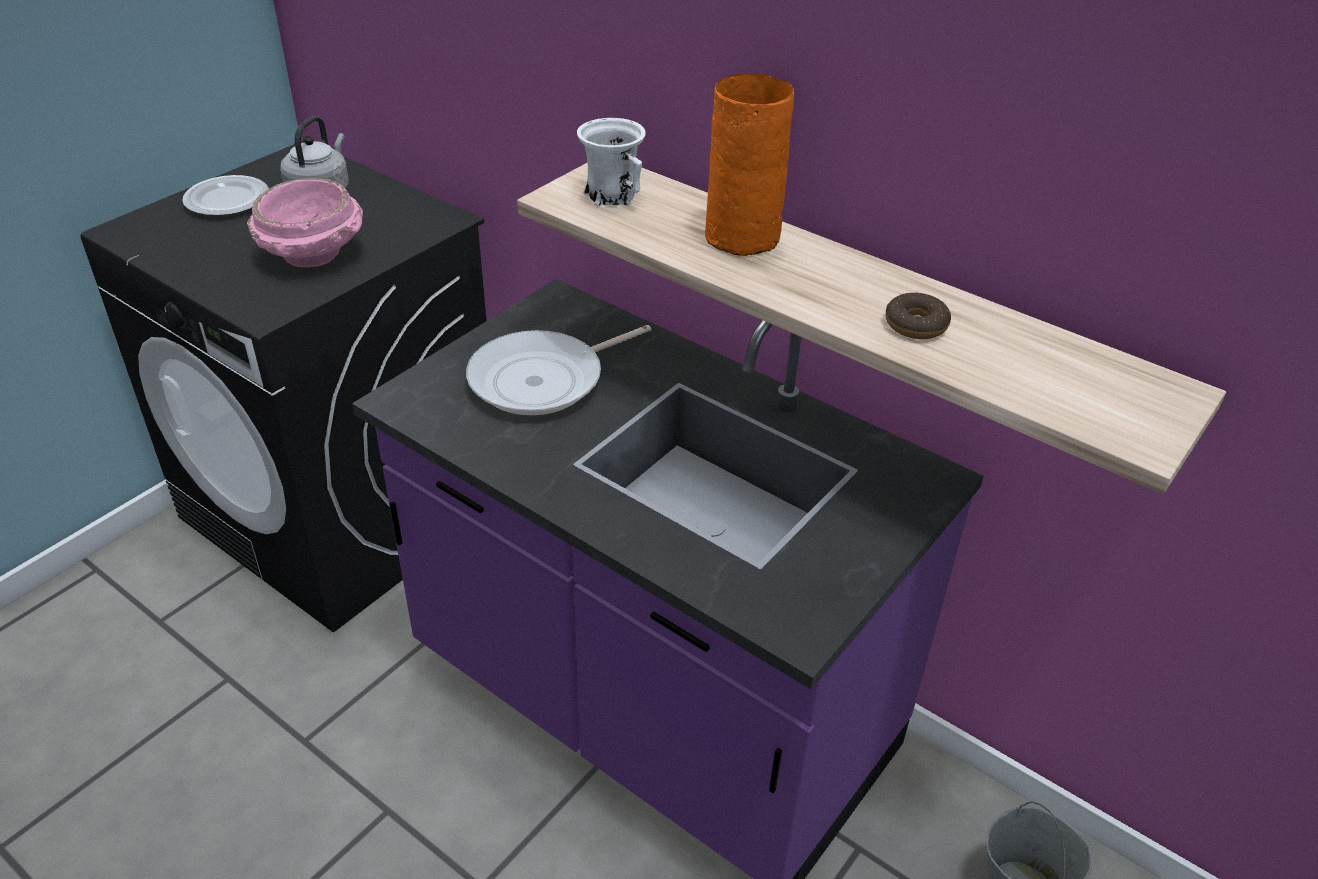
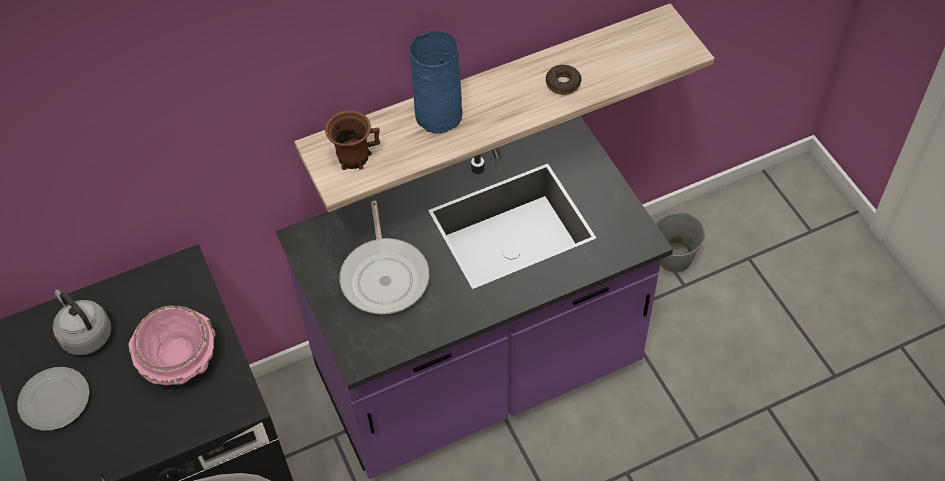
camera: 60 degrees left, 15 degrees up
(612, 195) = (353, 156): white mug -> brown mug
(744, 237) = (440, 115): orange vase -> blue vase

